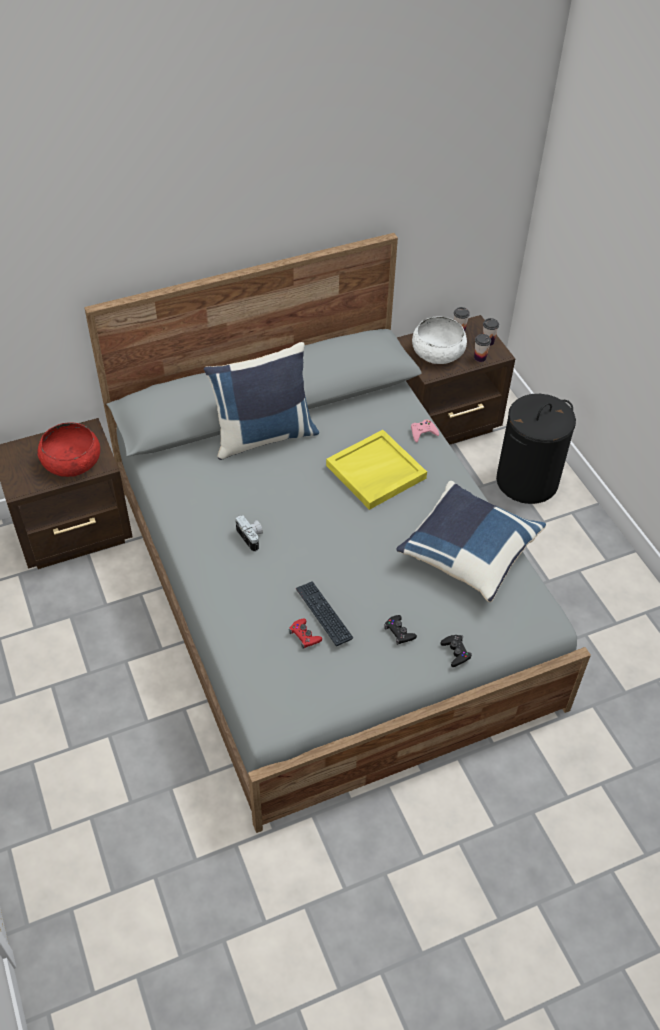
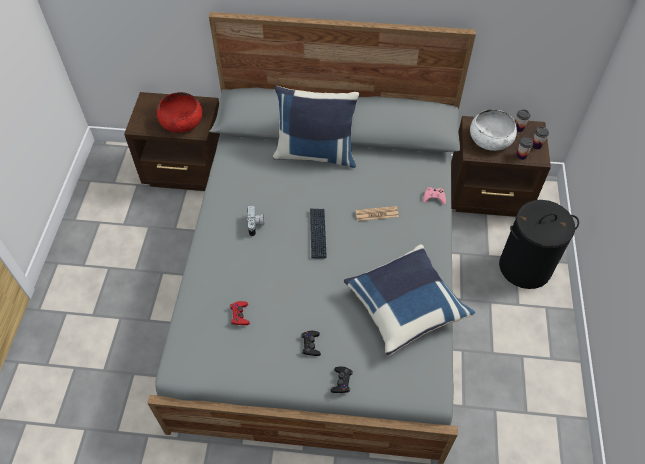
camera: 30 degrees right, 5 degrees up
(323, 614) = (264, 305): keyboard -> keyboard (317, 233)
(375, 472) = (377, 214): yellow tray -> newspaper

